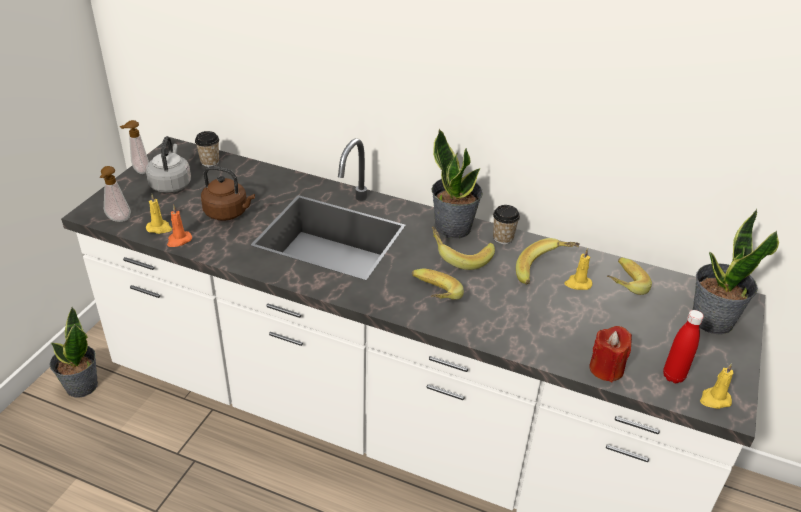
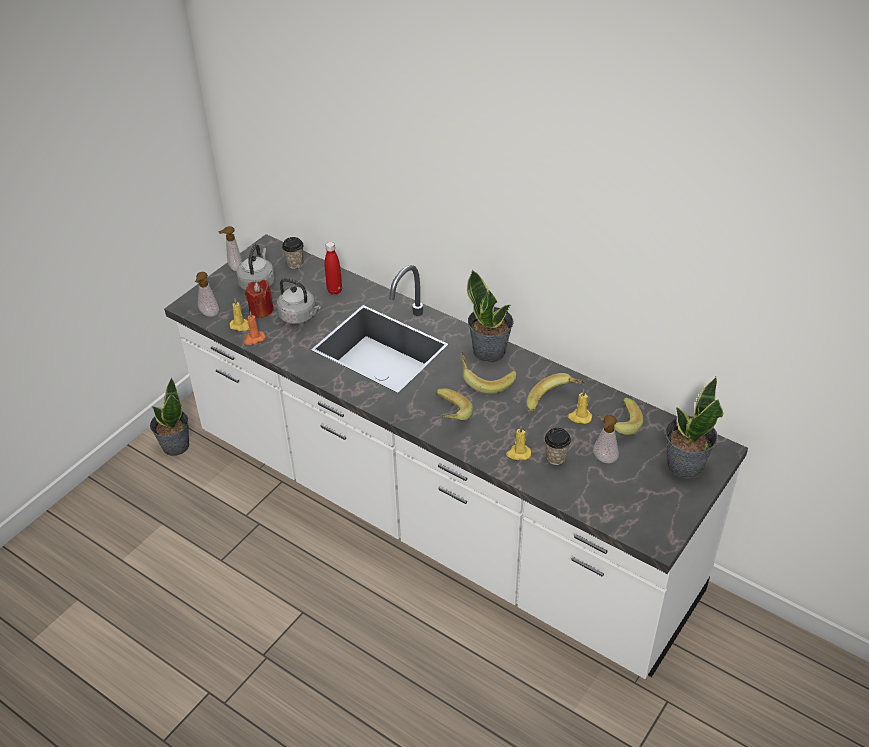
camera: 15 degrees right, 5 degrees up
(228, 213) = (299, 317): brown kettle -> grey kettle
(503, 238) = (530, 366): cup -> cup (556, 457)
(606, 369) = (570, 494): red candle -> red candle (261, 310)
(624, 326) = (603, 460): none -> soap dispenser
(673, 376) = (625, 508): red bottle -> red bottle (334, 290)
(714, 399) = (650, 532): yellow candle -> yellow candle (518, 453)

